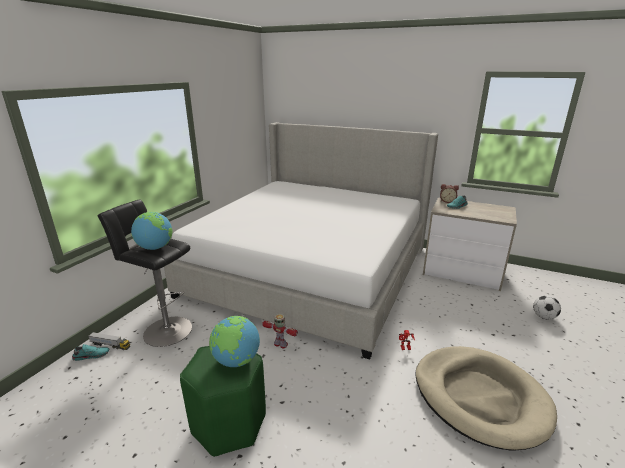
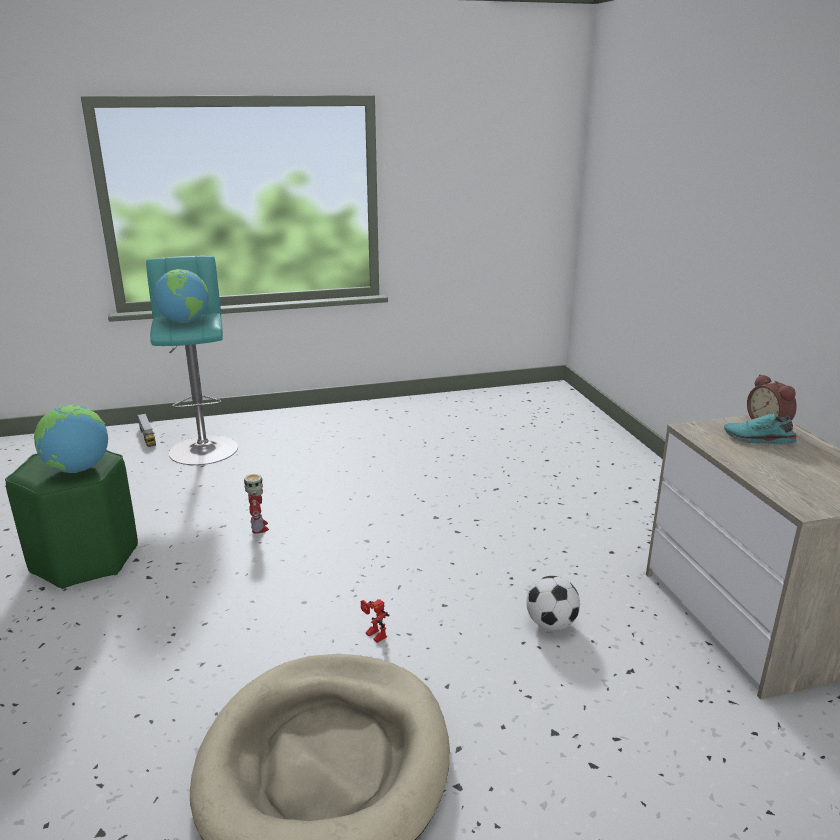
camera: 50 degrees right, 0 degrees up
(92, 355) = (123, 437): turquoise shoe -> none
(165, 330) = (203, 447): black stool -> turquoise stool
(311, 270) = (473, 471): bed -> none
(543, 317) = (751, 803): football -> football (551, 623)

